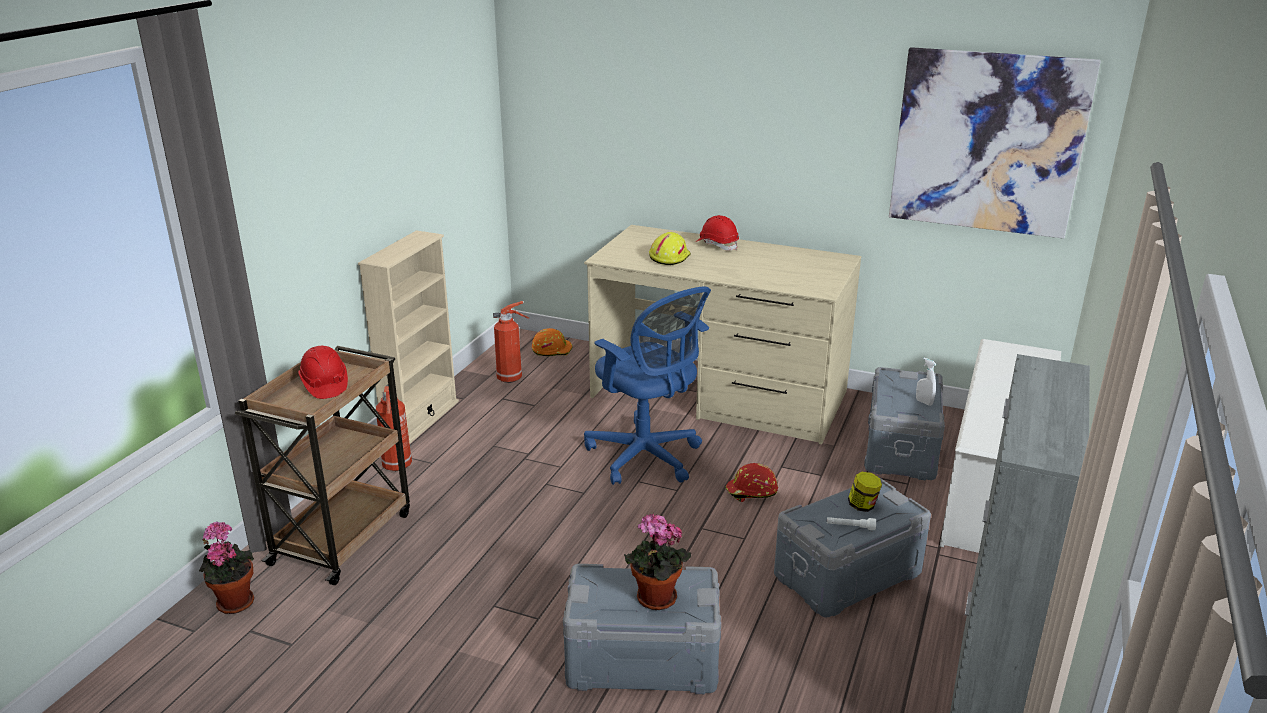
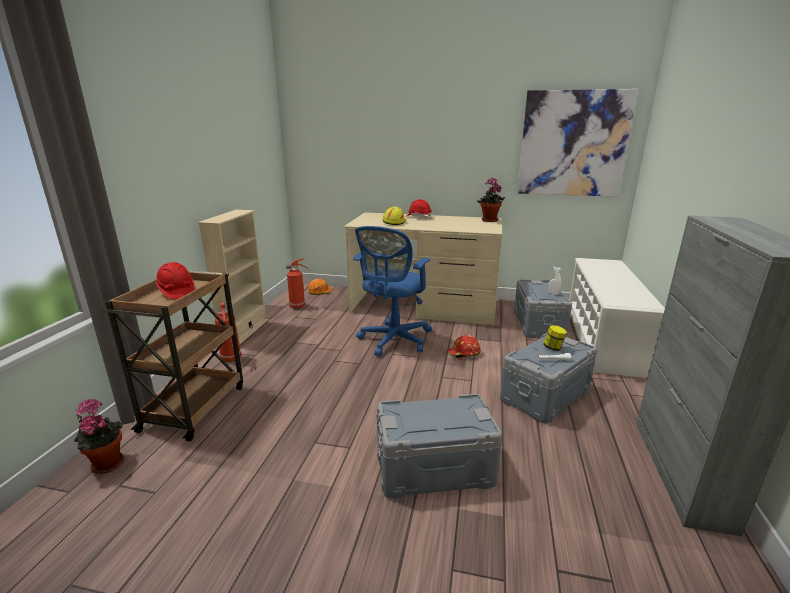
camera: 10 degrees left, 5 degrees down
(647, 458) = (393, 341): blue office chair -> blue office chair turned 75 degrees clockwise
(654, 600) = (446, 421): potted plant -> potted plant (489, 221)

